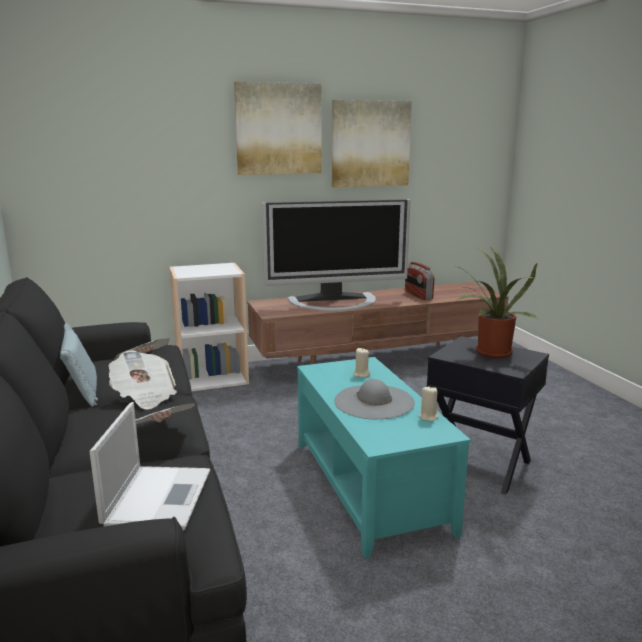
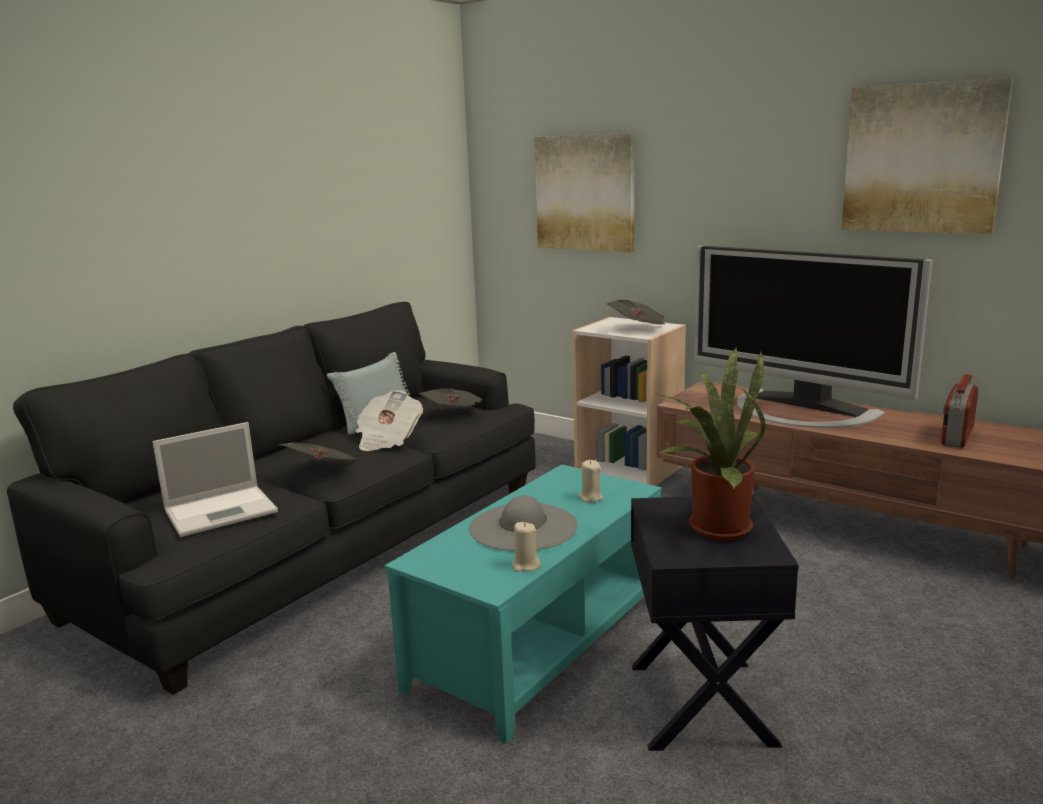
camera: 55 degrees right, 0 degrees up
(216, 269) = (639, 329): none -> newspaper
(278, 129) = (764, 138): picture -> picture (585, 193)

